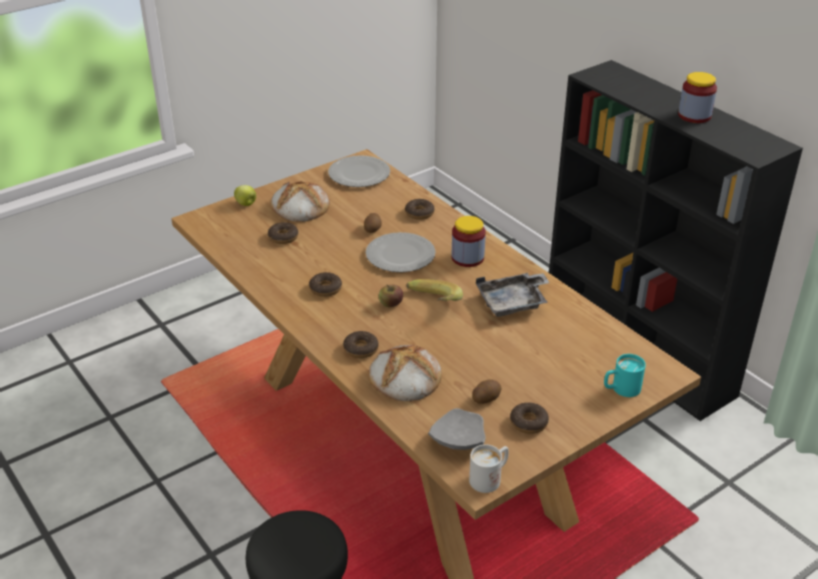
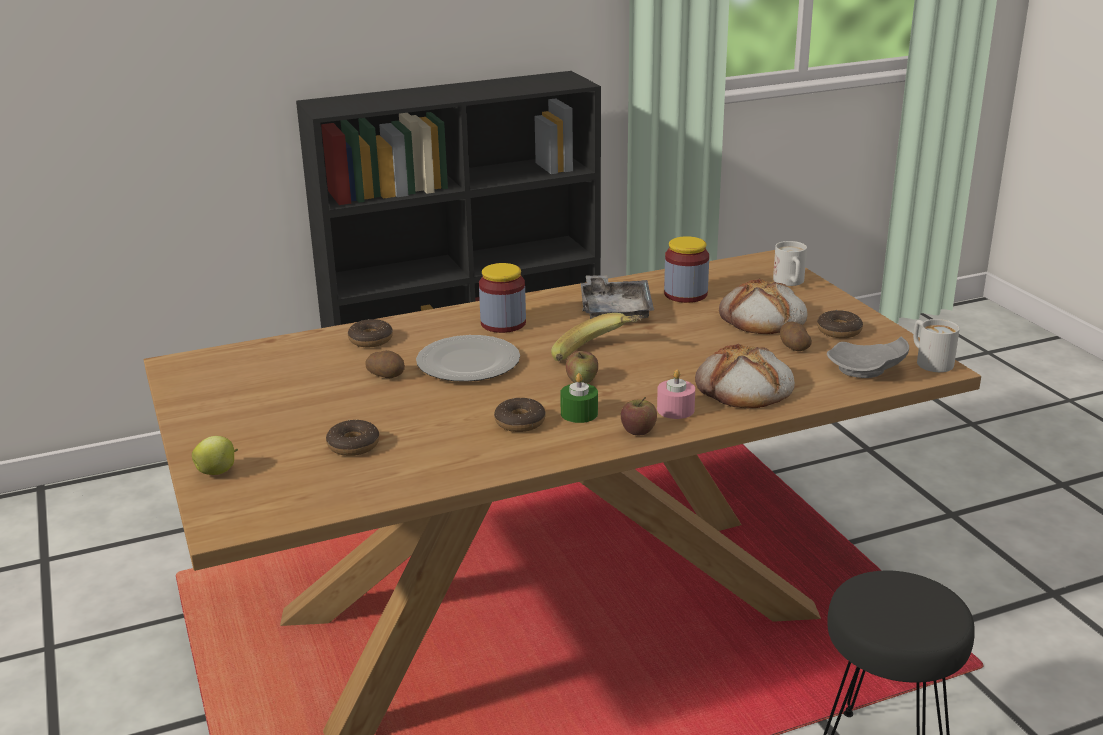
camera: 75 degrees left, 10 degrees down
(300, 206) = (271, 425): bread -> bread (762, 318)
(327, 337) = (638, 431): none -> apple
(343, 309) = (579, 413): none -> green candle
(358, 174) = (216, 371): plate -> none
(361, 349) = (675, 409): donut -> pink candle
(620, 389) = (790, 283): turquoise mug -> white mug
(694, 116) = (473, 89): jar -> jar (685, 294)

